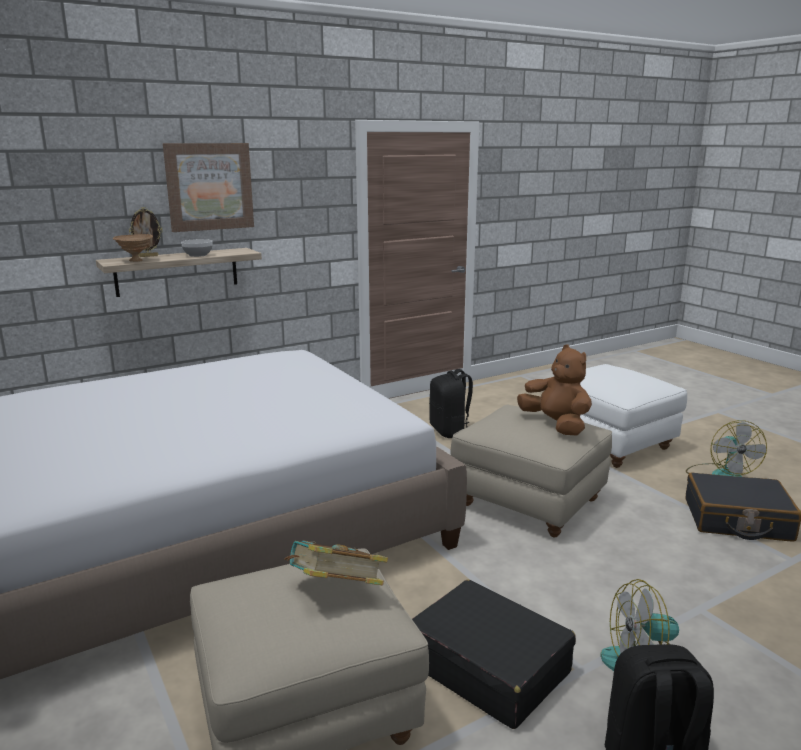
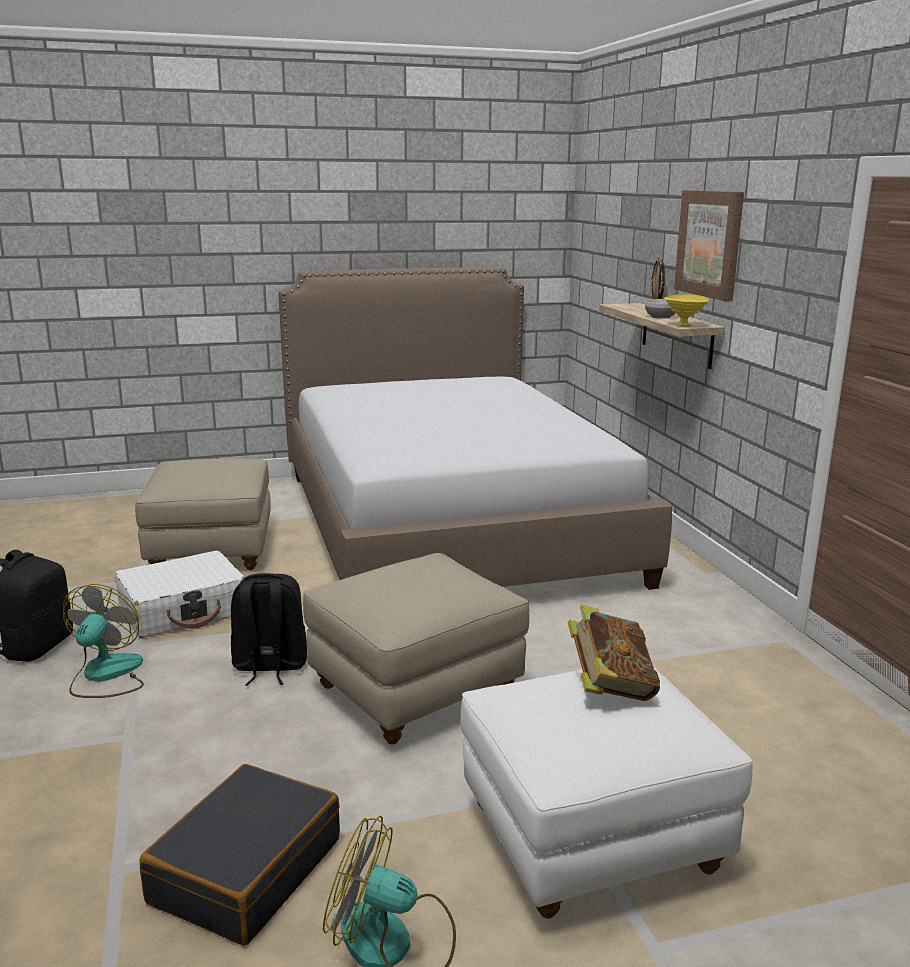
camera: 105 degrees right, 0 degrees up
(136, 261) = (625, 308): brown bowl -> none
(246, 251) = (684, 325): none -> yellow bowl
(336, 591) = (199, 475): book -> book (610, 687)
(450, 431) = (673, 680): black backpack -> black backpack (269, 666)
(487, 666) = (184, 610): black suitcase -> white suitcase
(556, 425) = (401, 596): brown plush toy -> none

